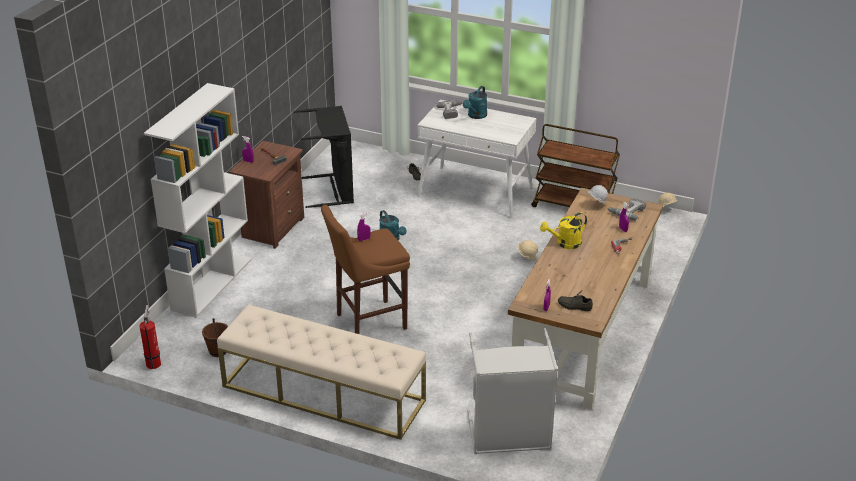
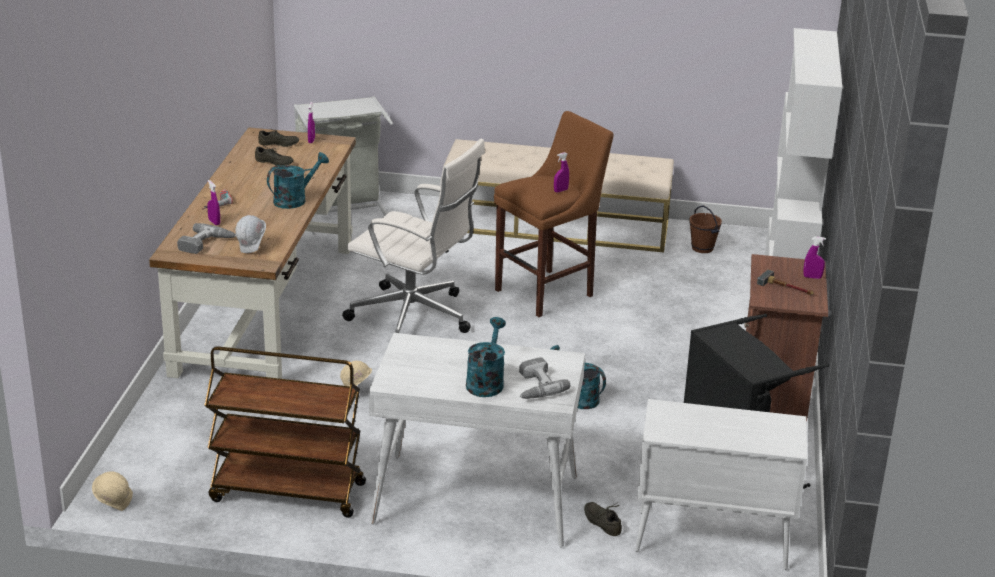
camera: 165 degrees right, 5 degrees down
(153, 363) = (762, 233): fire extinguisher -> none
(367, 163) = (710, 540): none -> white cabinet
(475, 310) = (414, 317): none -> white office chair
(565, 244) = (295, 199): yellow watering can -> turquoise watering can
(579, 283) = (273, 163): none -> grey shoe

